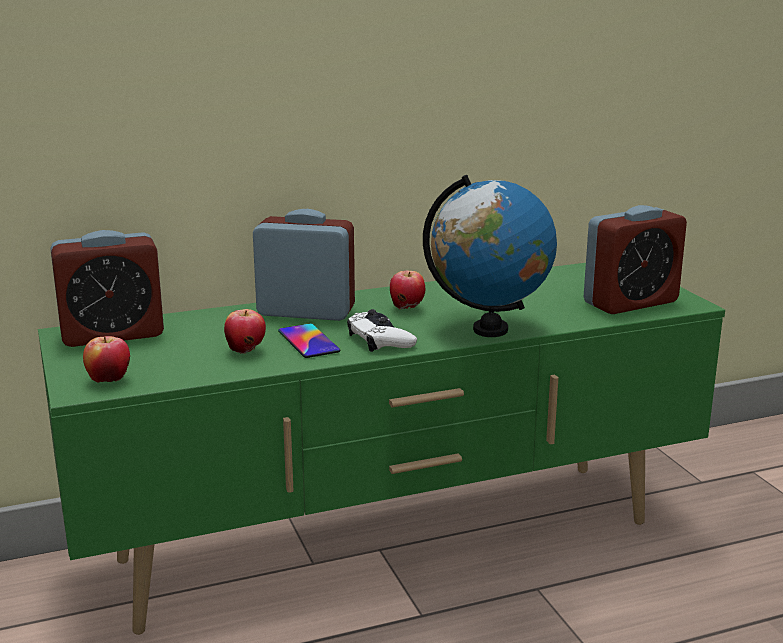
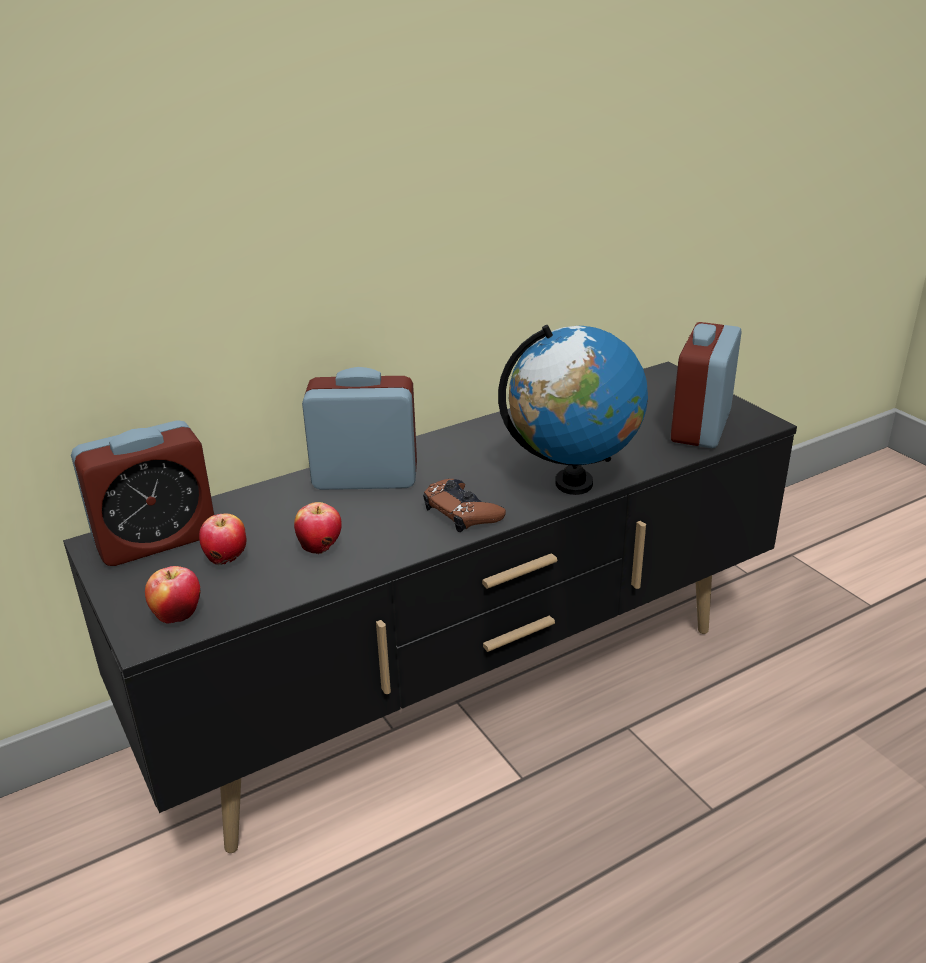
camera: 10 degrees left, 10 degrees up
(308, 341) = (385, 524): phone -> none
(380, 339) = (462, 512): white game controller -> brown game controller
(392, 544) = (468, 692): green tv stand -> black tv stand
(407, 308) = (474, 461): apple -> apple (227, 560)
(630, 302) = (701, 427): alarm clock -> alarm clock turned 150 degrees clockwise

